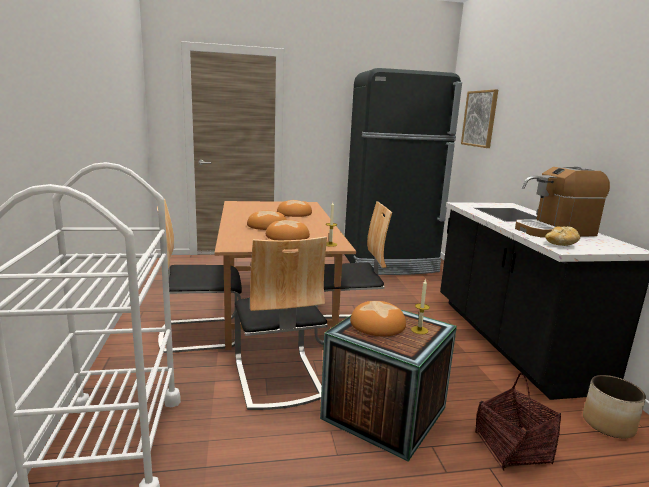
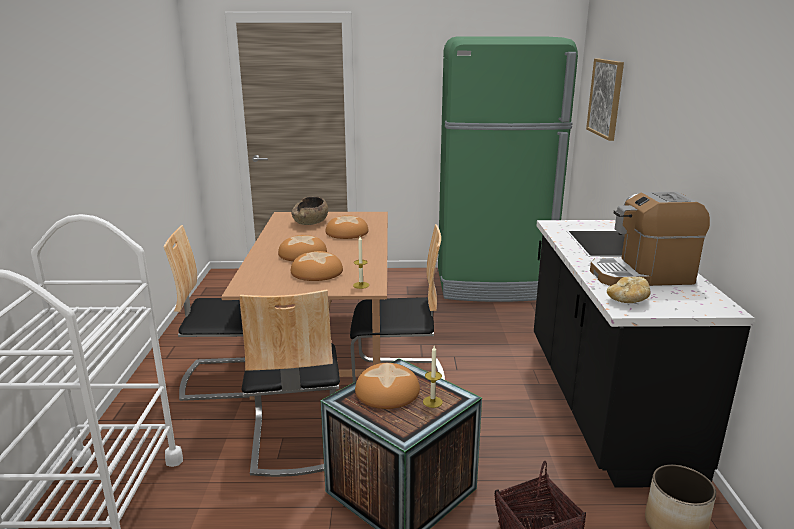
camera: 10 degrees right, 5 degrees up
(260, 207) = (311, 222): none -> brown bowl
(390, 263) = (493, 284): black fridge -> green fridge

